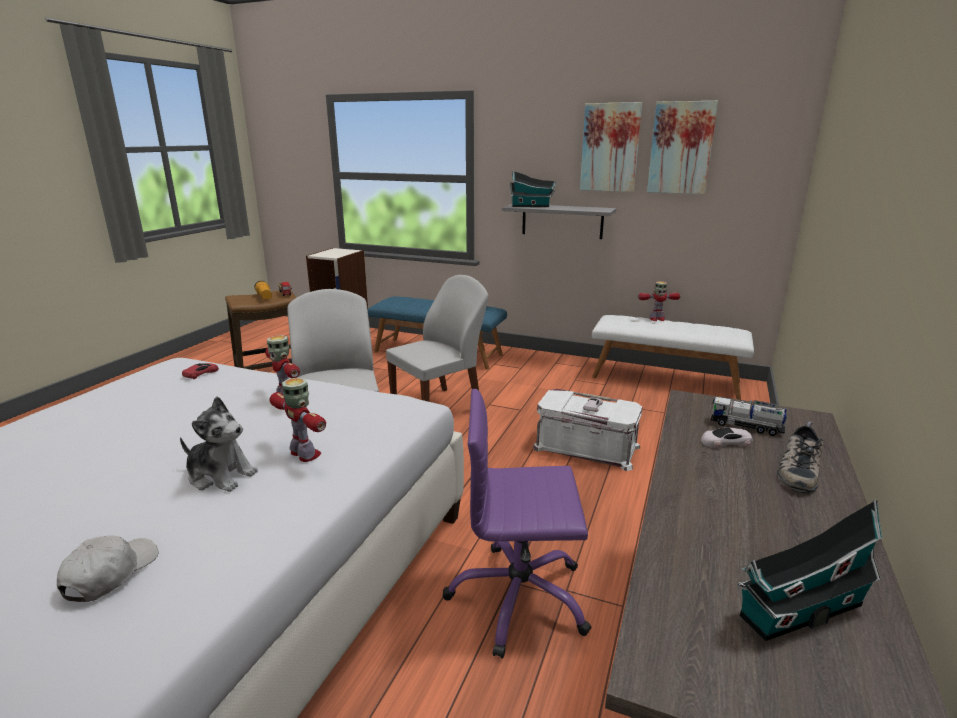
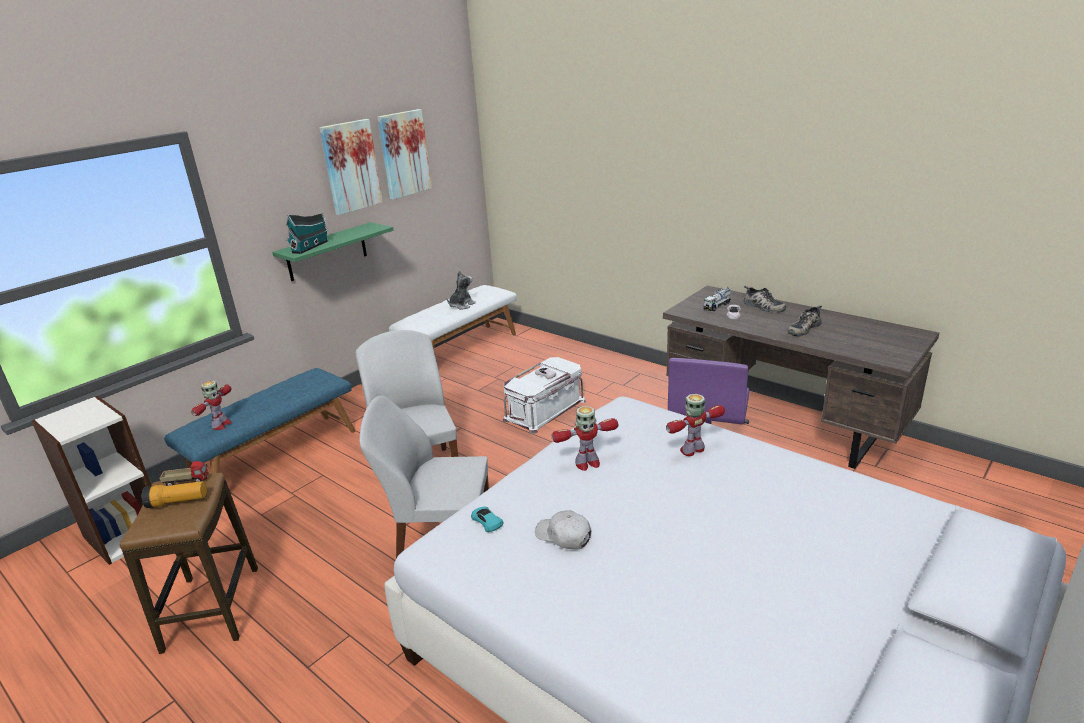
camera: 70 degrees left, 5 degrees up
(110, 574) = (830, 517): white cap -> white cap (563, 536)
(201, 373) = (486, 521): red toy car -> turquoise toy car
(221, 475) = (716, 485): plush toy -> plush toy (461, 305)
(562, 221) = (327, 252): grey shelf -> green shelf
(656, 319) = (432, 306): toy robot -> toy robot (221, 425)
(735, 519) = (803, 328): none -> shoe
(797, 612) = (862, 332): toy house -> none

